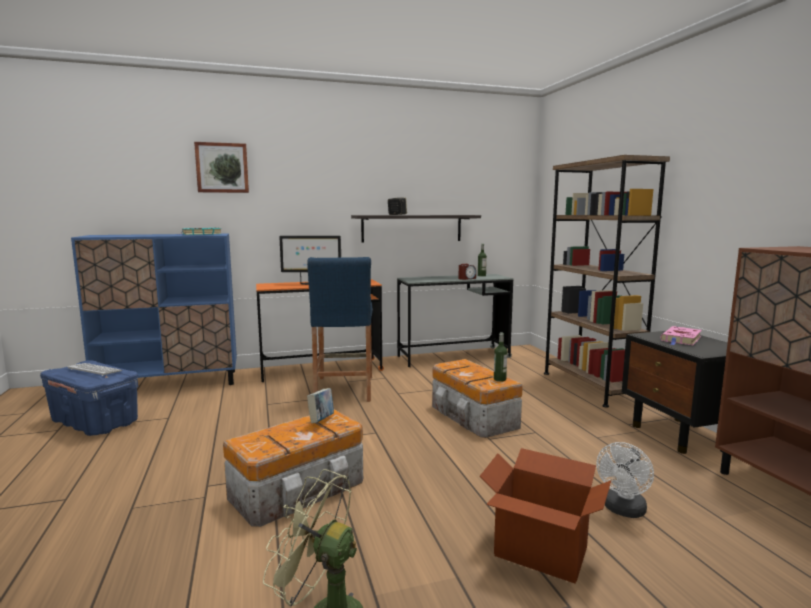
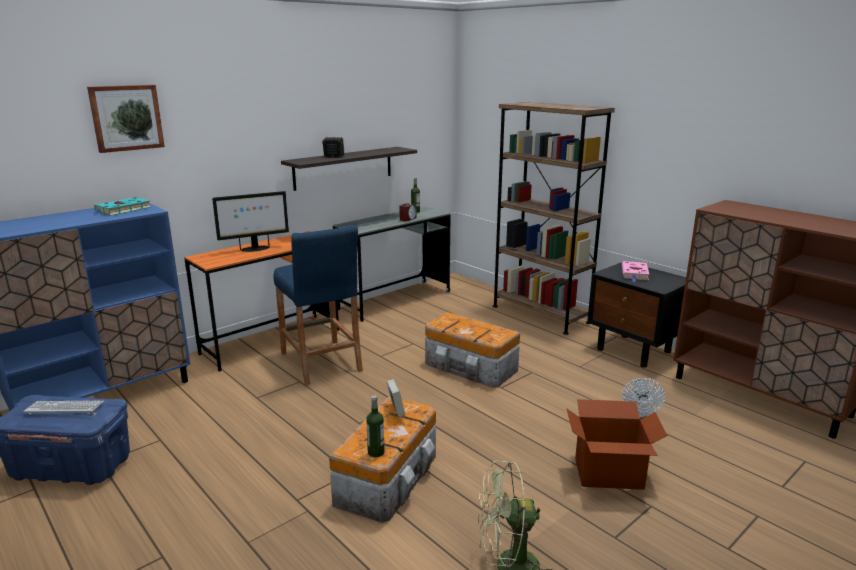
camera: 25 degrees left, 10 degrees up
(499, 379) = (499, 331): bottle -> bottle (376, 452)

